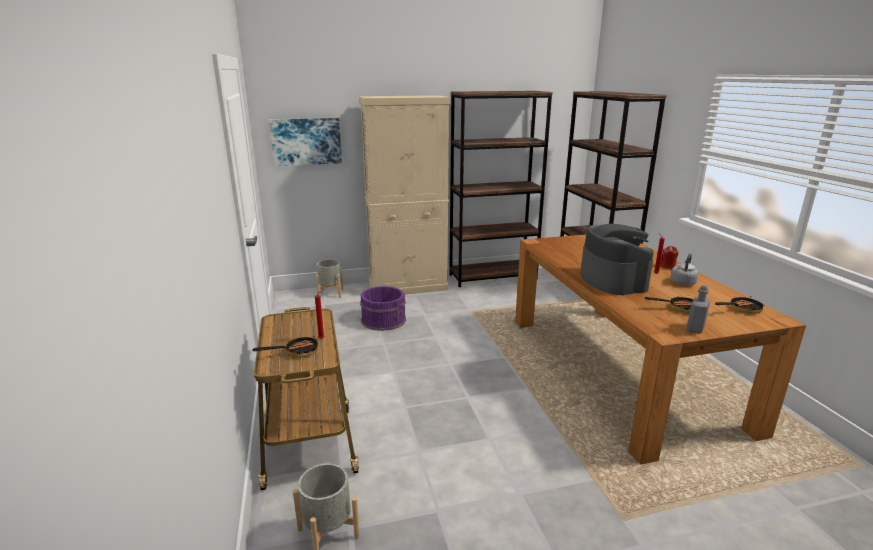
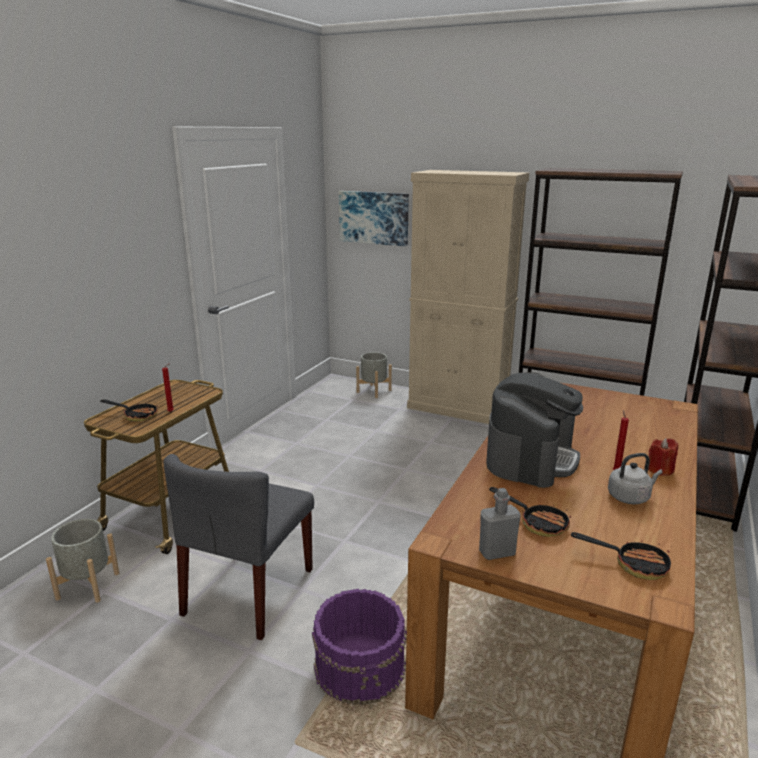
camera: 40 degrees right, 0 degrees up
(384, 320) = (382, 433): purple bucket -> purple bucket (361, 666)
(460, 460) = (249, 592): none -> grey chair

